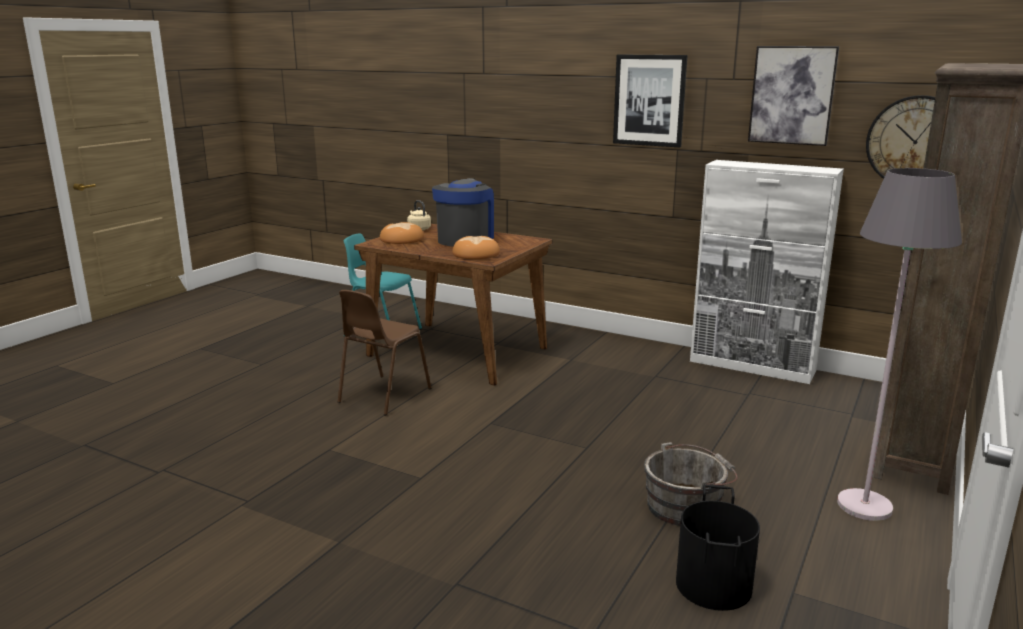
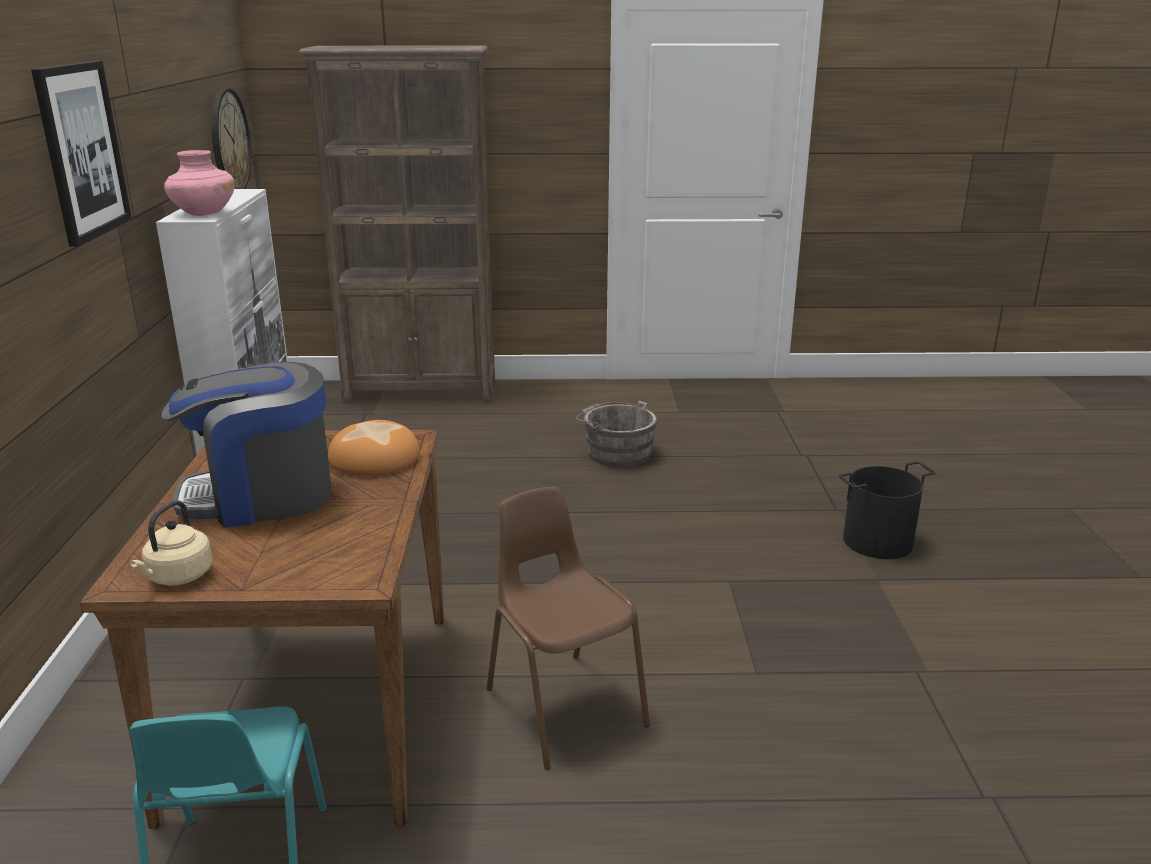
camera: 120 degrees left, 5 degrees up
(383, 395) = (564, 706): brown chair -> brown chair turned 120 degrees counterclockwise
(401, 239) = (300, 561): bread -> none
(714, 585) = (704, 431): black bucket -> black bucket (877, 540)
(735, 164) = (203, 213): none -> pink vase
(792, 95) = (171, 107): picture -> none
(864, 505) = (541, 401): grey floor lamp -> none

